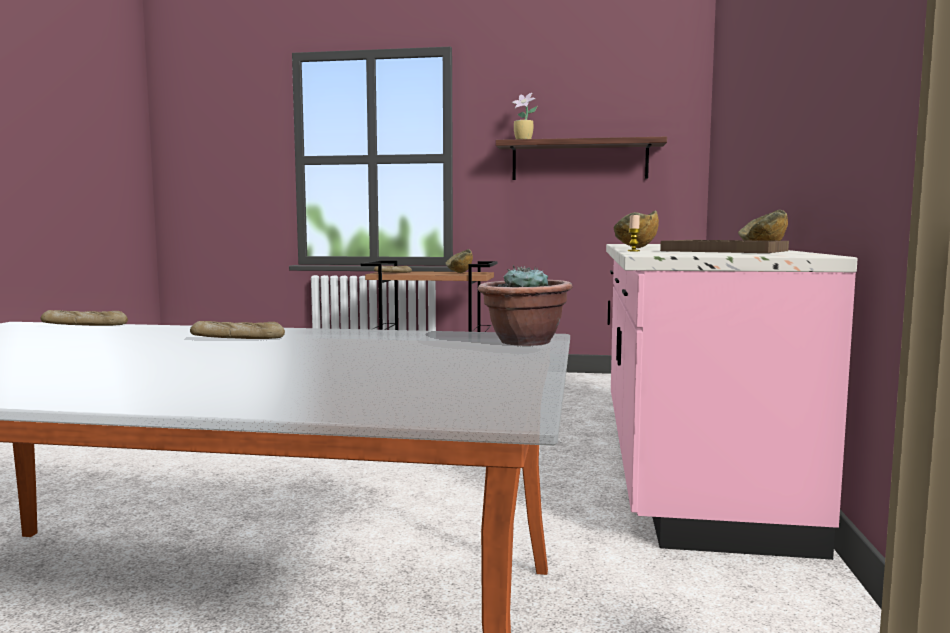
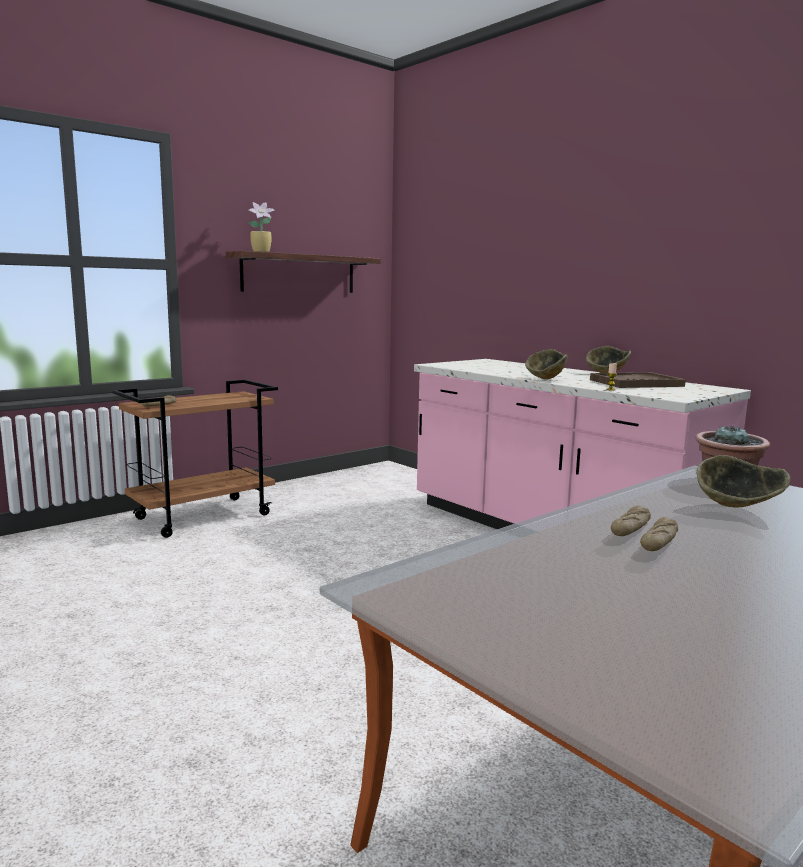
camera: 50 degrees left, 5 degrees up
(85, 325) = (442, 560): bread -> bread (659, 542)
(459, 273) = (229, 397): bowl -> bowl (736, 508)

